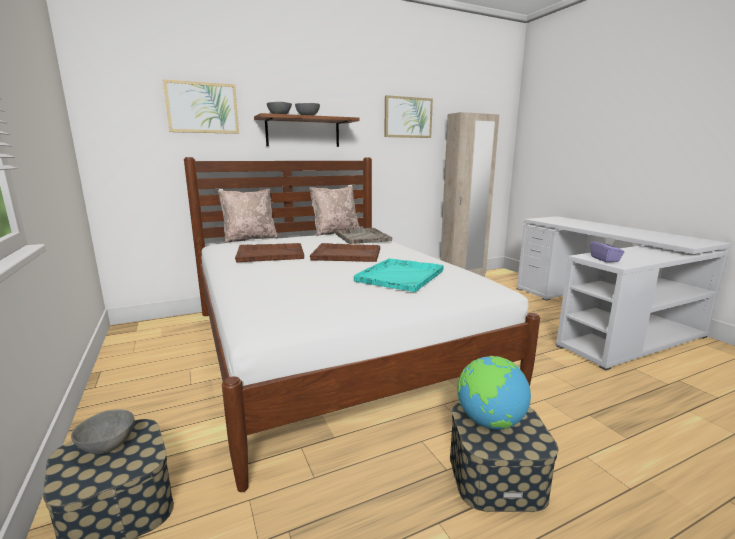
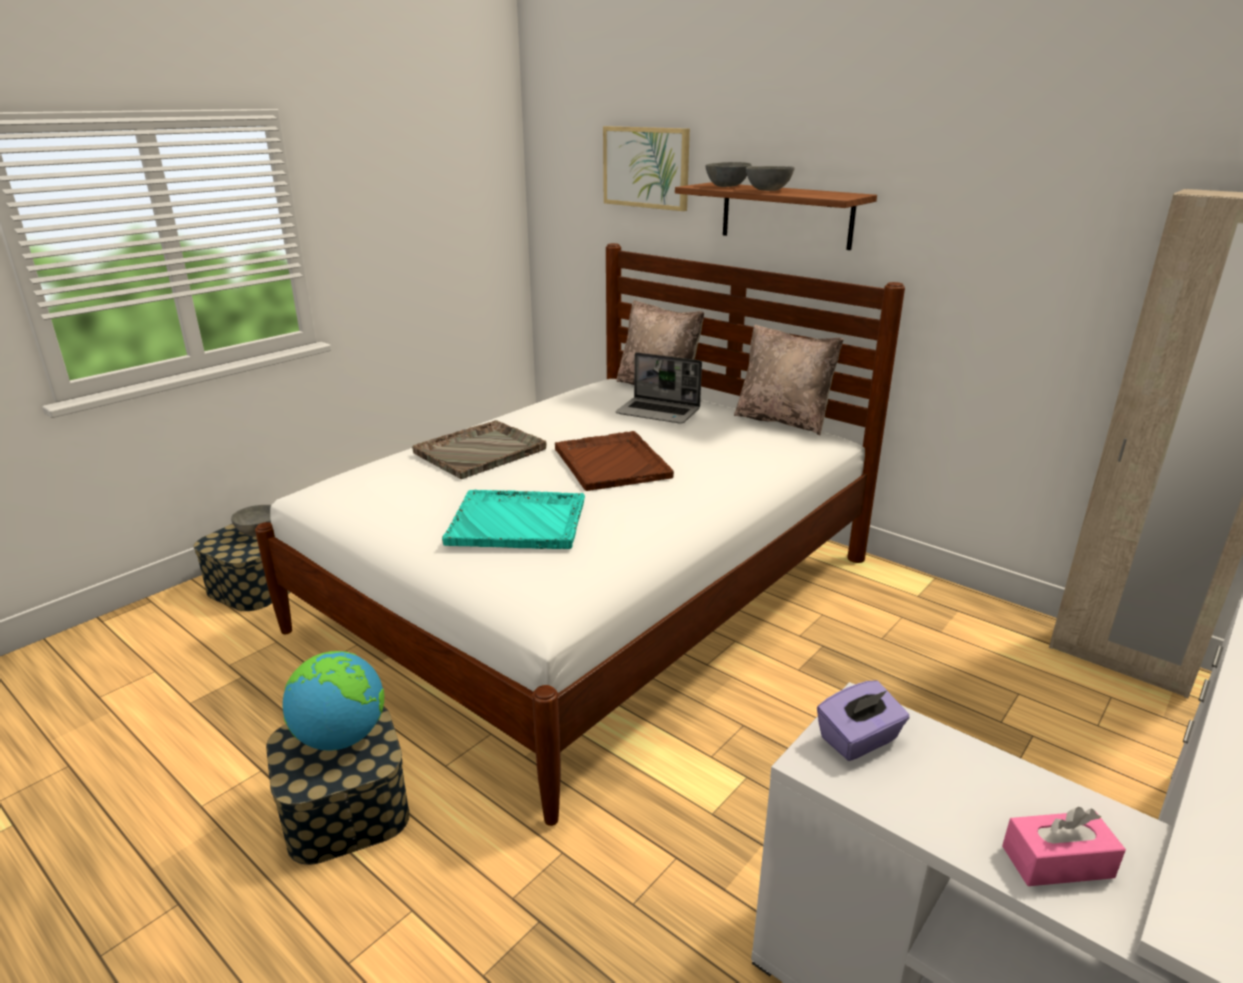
camera: 65 degrees right, 10 degrees up
(270, 254) = (565, 420): brown tray -> none
(293, 241) = (659, 412): none -> laptop
(362, 237) = (754, 447): grey tray -> grey tray (481, 451)
(408, 117) = (1045, 193): picture -> none
(657, 255) = (1057, 862): none -> pink tissue box

